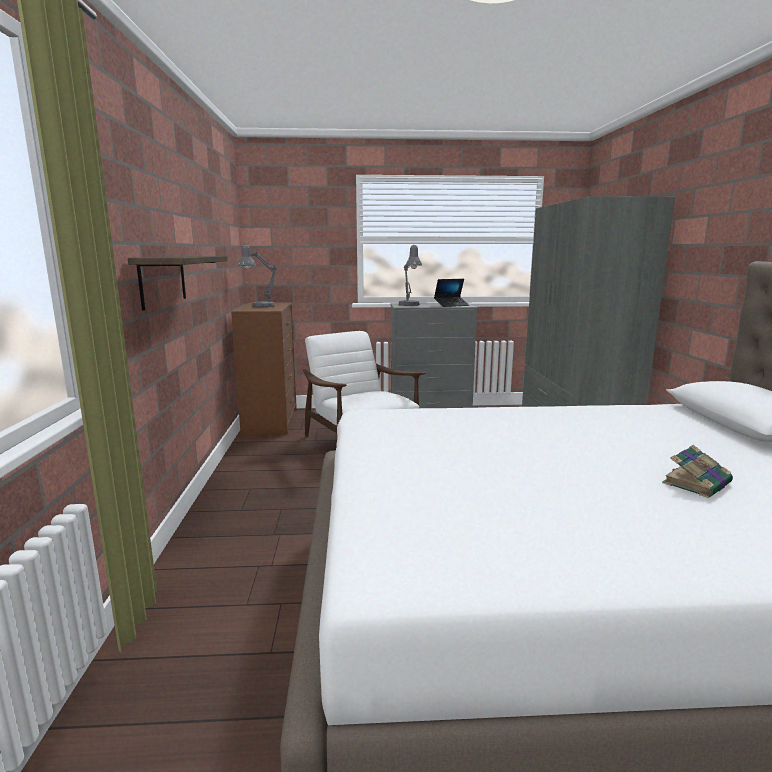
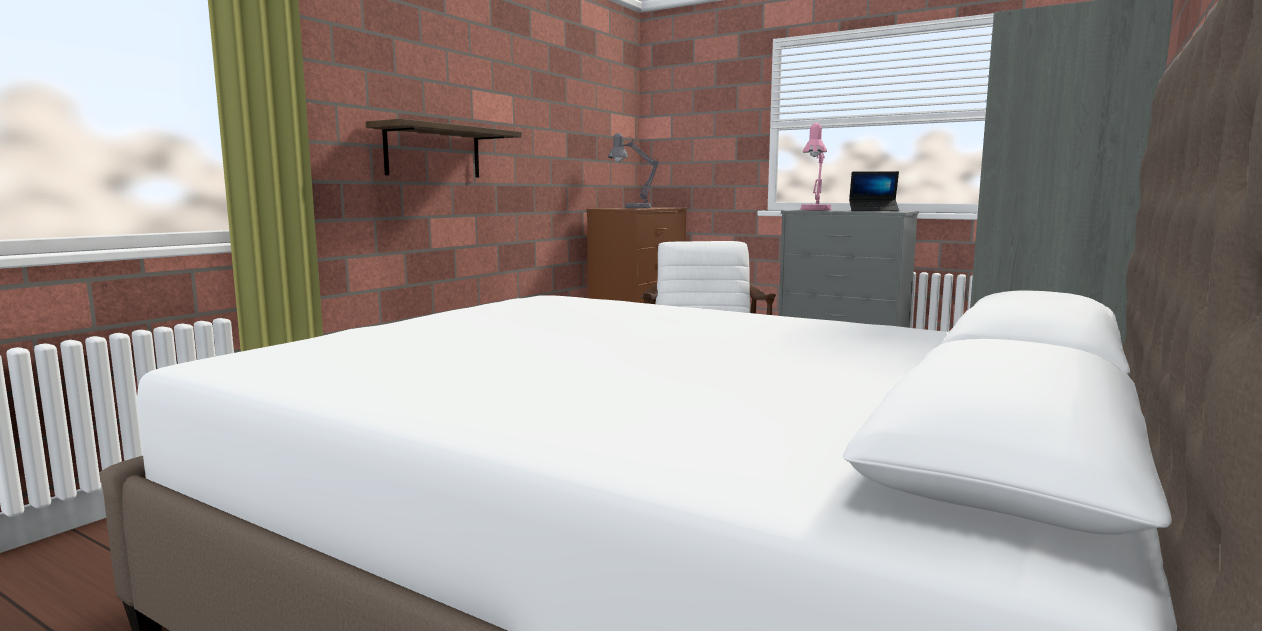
camera: 35 degrees right, 5 degrees down
(410, 305) = (814, 210): grey table lamp -> pink table lamp
(697, 483) = (701, 379): book -> none

